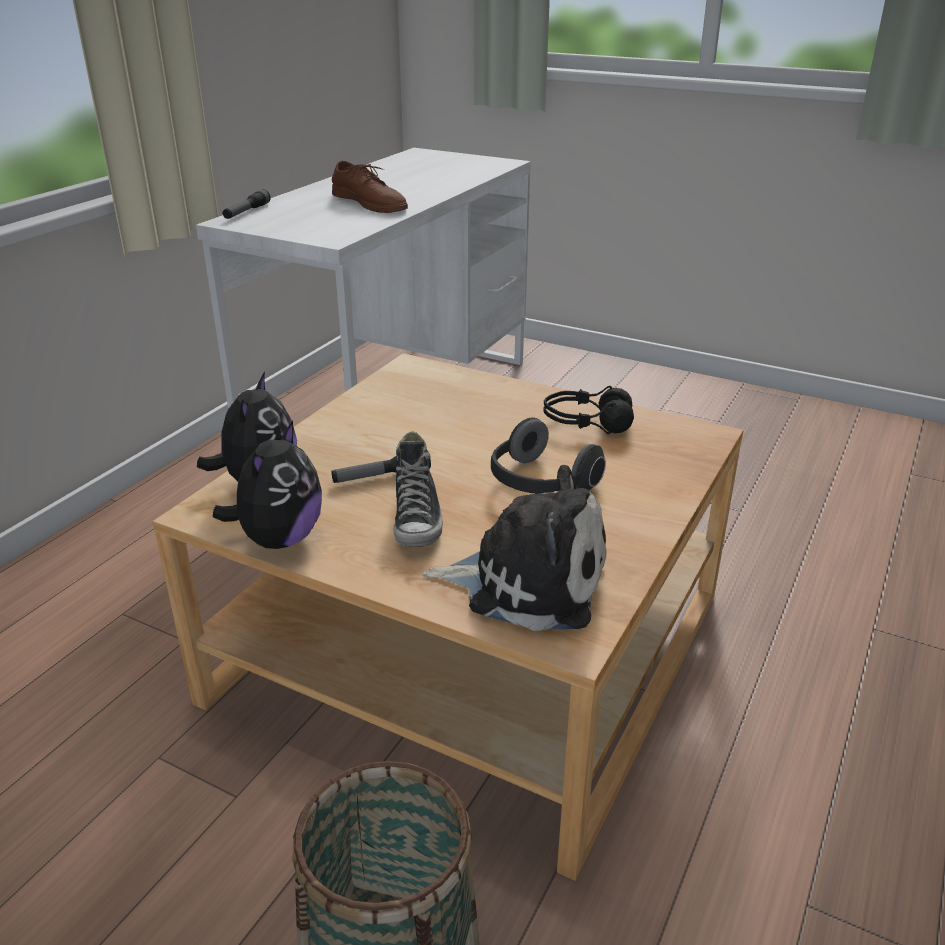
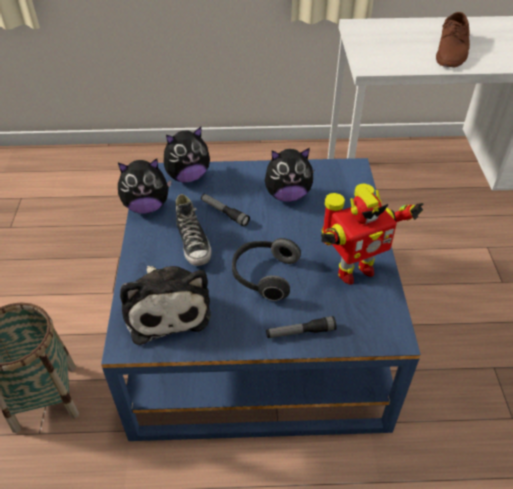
camera: 60 degrees right, 15 degrees up
(246, 212) = (377, 22): flashlight -> flashlight (300, 332)
(405, 420) = (287, 195): none -> plush toy
(417, 519) = (193, 244): shoe -> shoe turned 75 degrees counterclockwise
(472, 646) = (256, 328): beige coffee table -> blue coffee table
(587, 424) = (353, 270): black headphones -> toy robot

